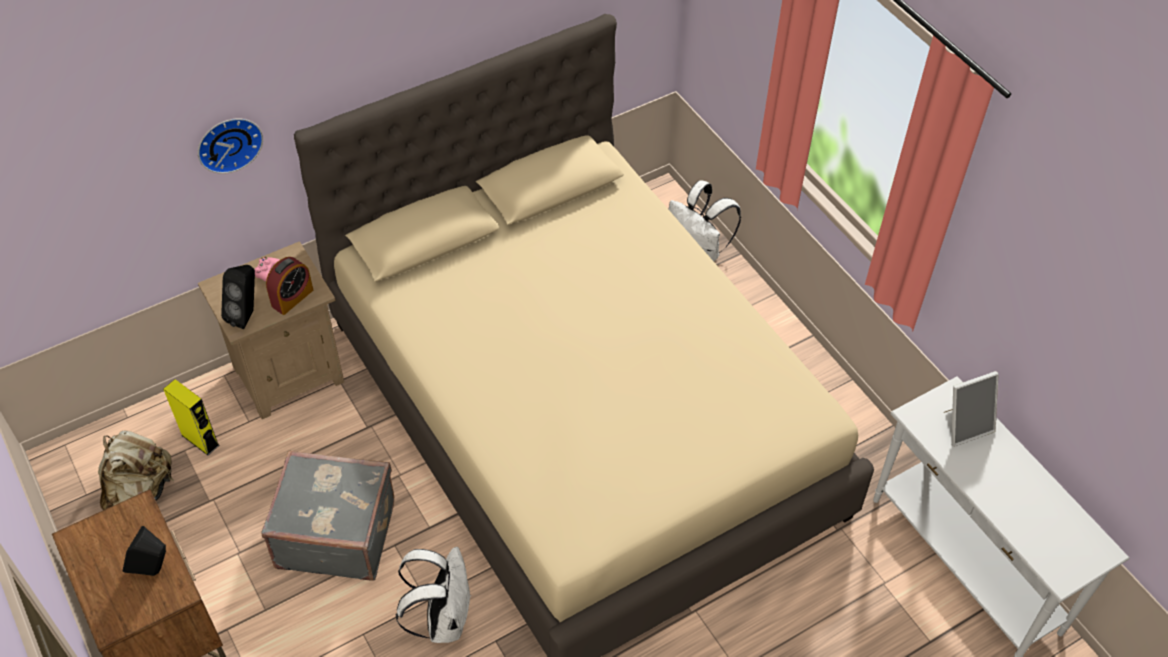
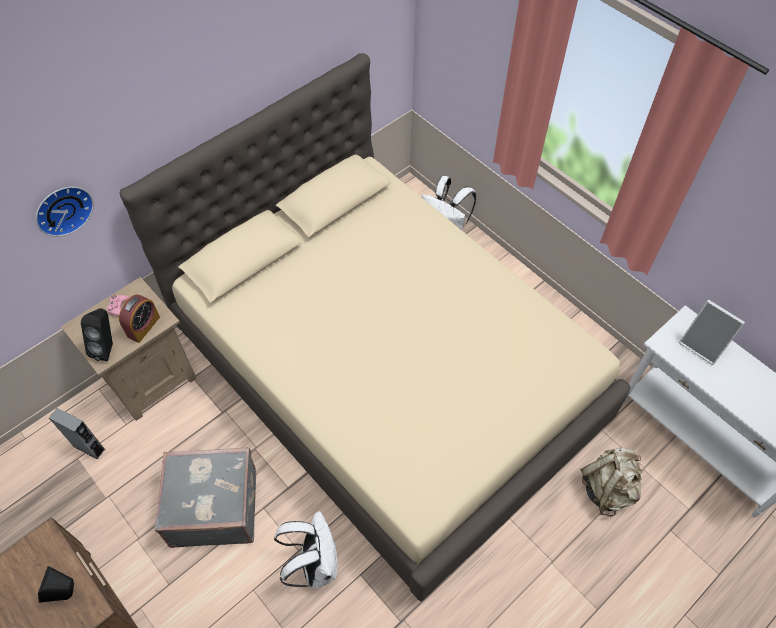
camera: 10 degrees left, 5 degrees up
(141, 491) = (47, 500): beige backpack -> beige backpack (607, 488)
(200, 440) = (89, 447): yellow speaker -> grey speaker
(964, 425) = (702, 345): picture frame -> picture frame turned 75 degrees clockwise

